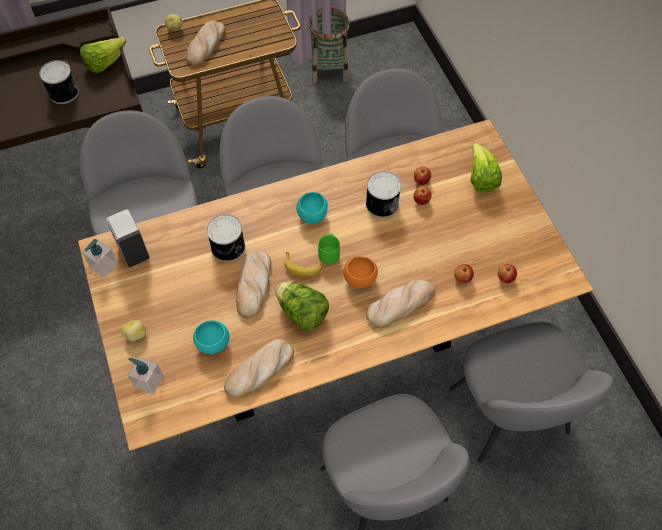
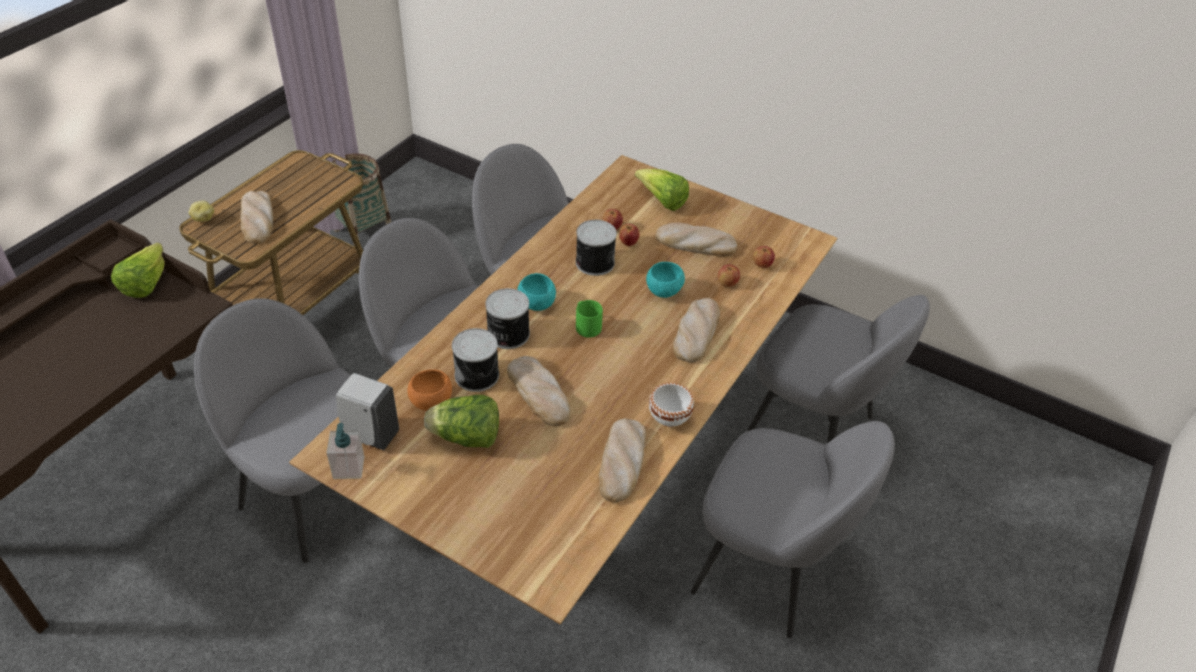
camera: 40 degrees left, 15 degrees down
(62, 92) = (115, 336): can -> can (507, 334)
(136, 335) = (456, 510): potato -> none
(148, 381) = (515, 544): soap dispenser -> none
(213, 343) = (549, 467): turquoise bowl -> turquoise bowl (663, 291)
(302, 313) = (613, 390): lettuce -> lettuce (466, 437)
(303, 267) = (573, 352): banana -> none
(320, 358) = (670, 417): none -> white bowl
(360, 279) = (638, 332): orange bowl -> orange bowl (431, 402)
(470, 230) = (695, 244): none -> bread

